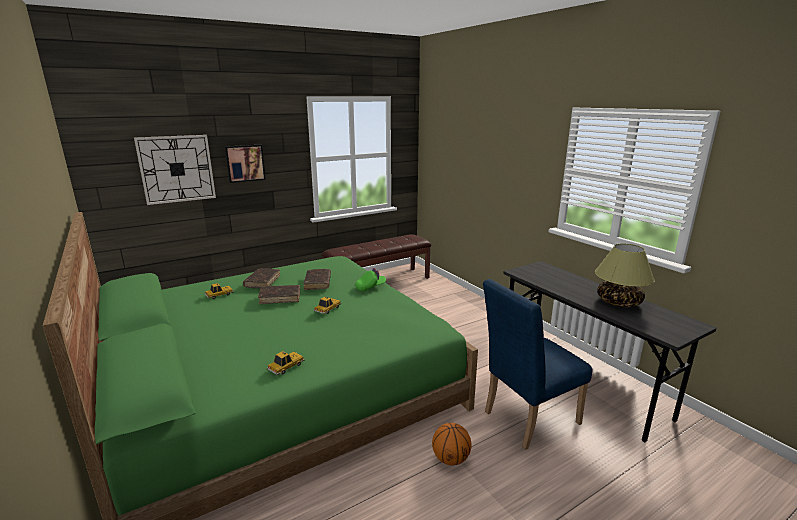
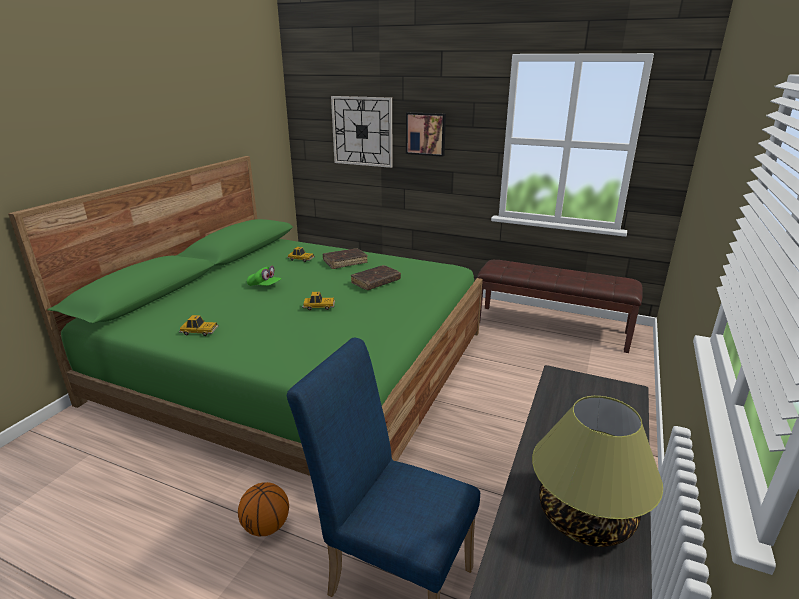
camera: 55 degrees right, 5 degrees up
(280, 298) = (320, 280): brown book -> none
(370, 287) = (402, 308): green cap -> green cap (264, 286)

